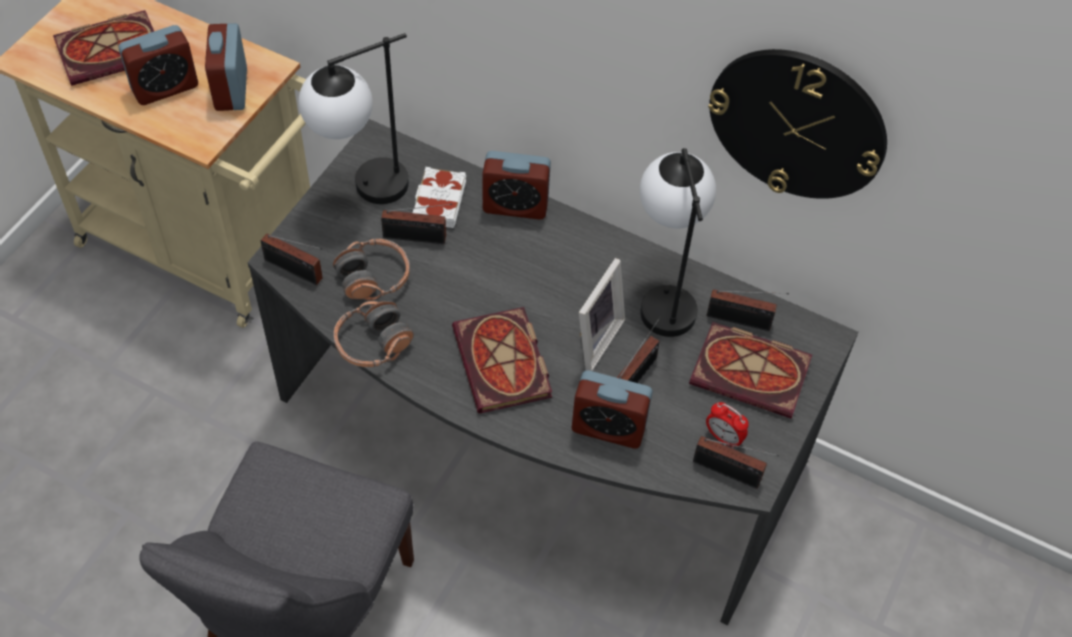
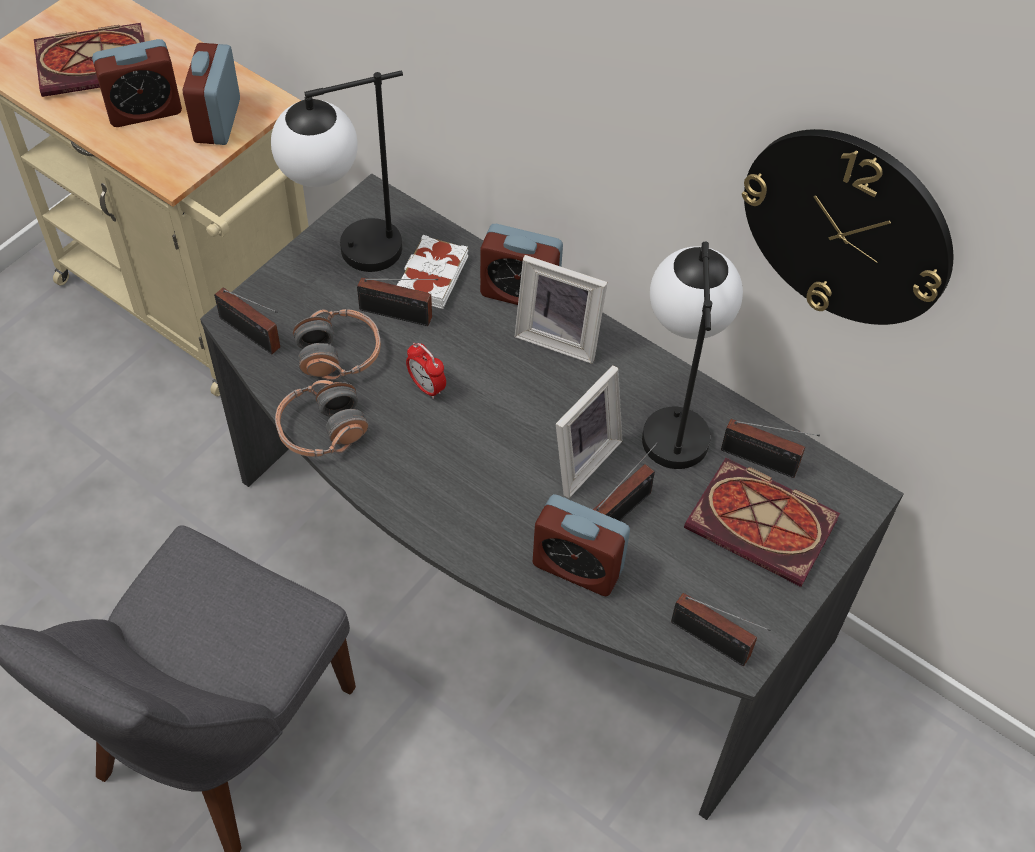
camera: 10 degrees right, 0 degrees up
(505, 364) = (469, 475): book -> none
(556, 239) = (560, 337): none -> picture frame
(723, 437) = (714, 598): alarm clock -> alarm clock (426, 387)

